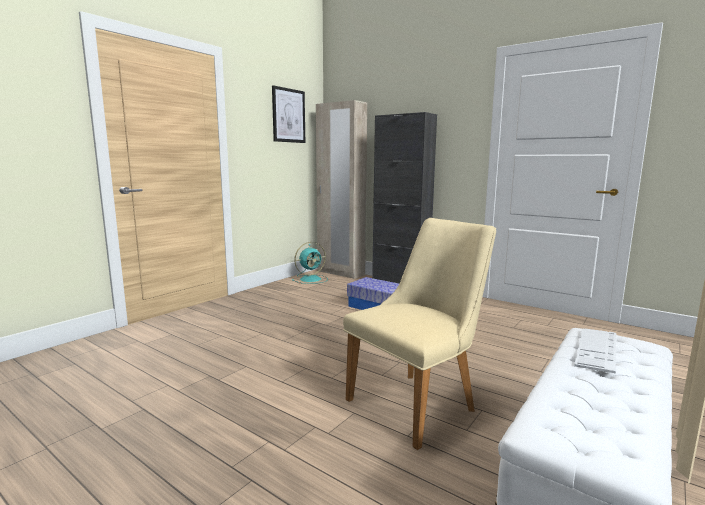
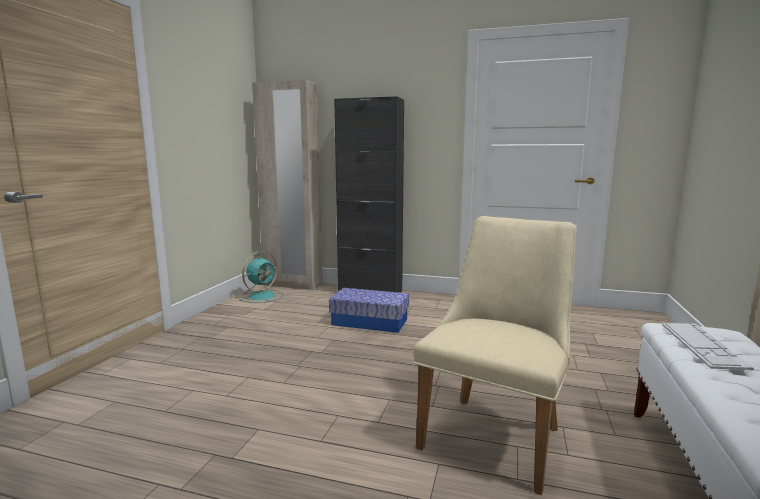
camera: 20 degrees left, 0 degrees up
(288, 115) = (221, 95): picture -> none

